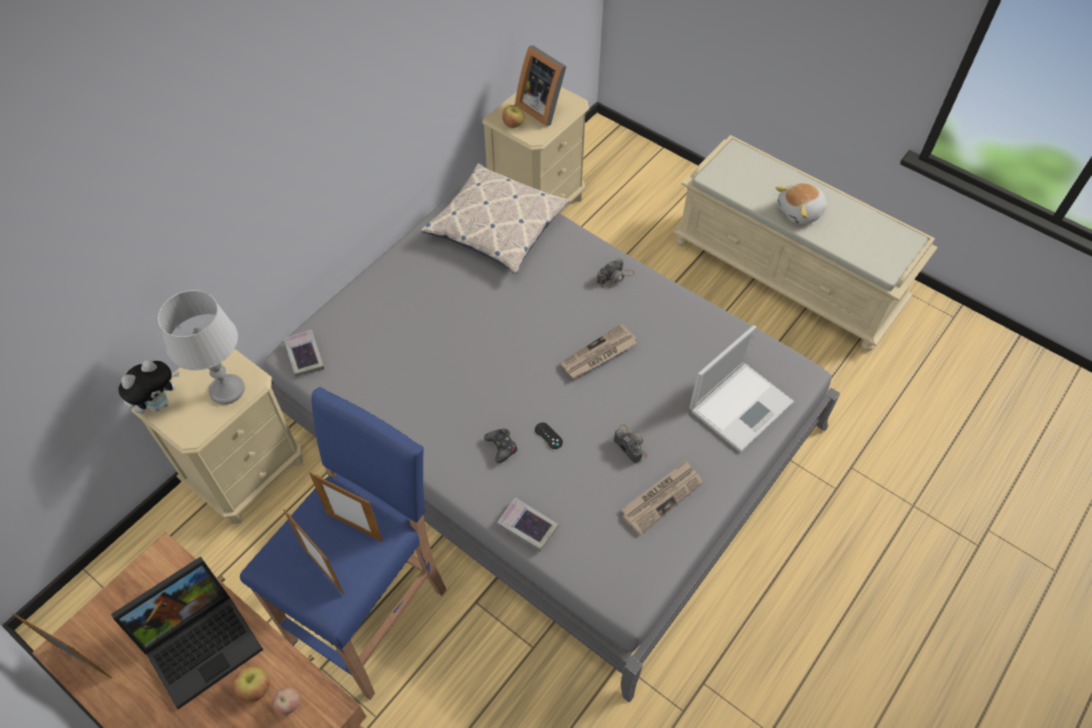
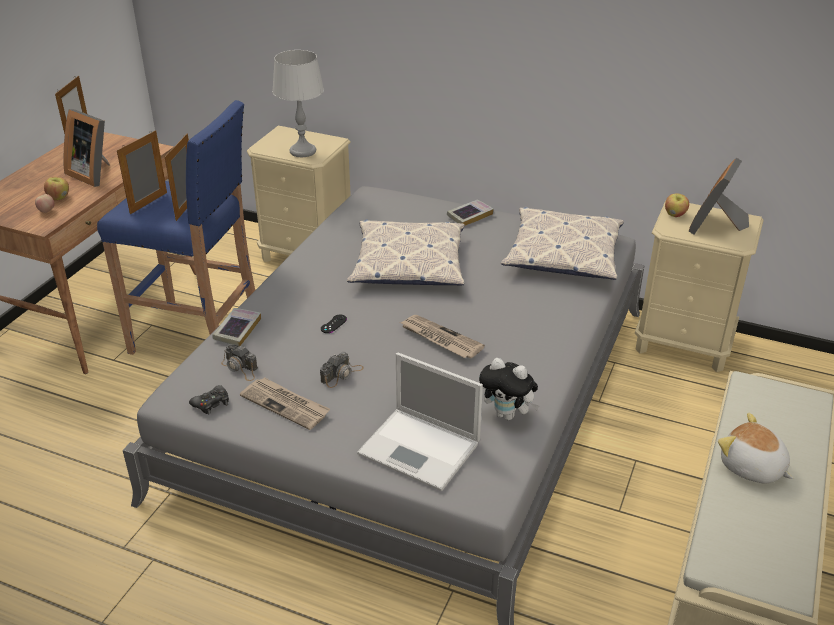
camera: 75 degrees right, 20 degrees down
(159, 403) = (283, 132): plush toy -> plush toy (508, 415)
(202, 640) = (94, 174): laptop -> picture frame
(304, 356) = (370, 197): book -> book (469, 216)
(462, 351) = (408, 264): none -> pillow
(501, 447) = (314, 301): black game controller -> black game controller (211, 403)
(615, 277) = (548, 337): camera -> camera (240, 368)

